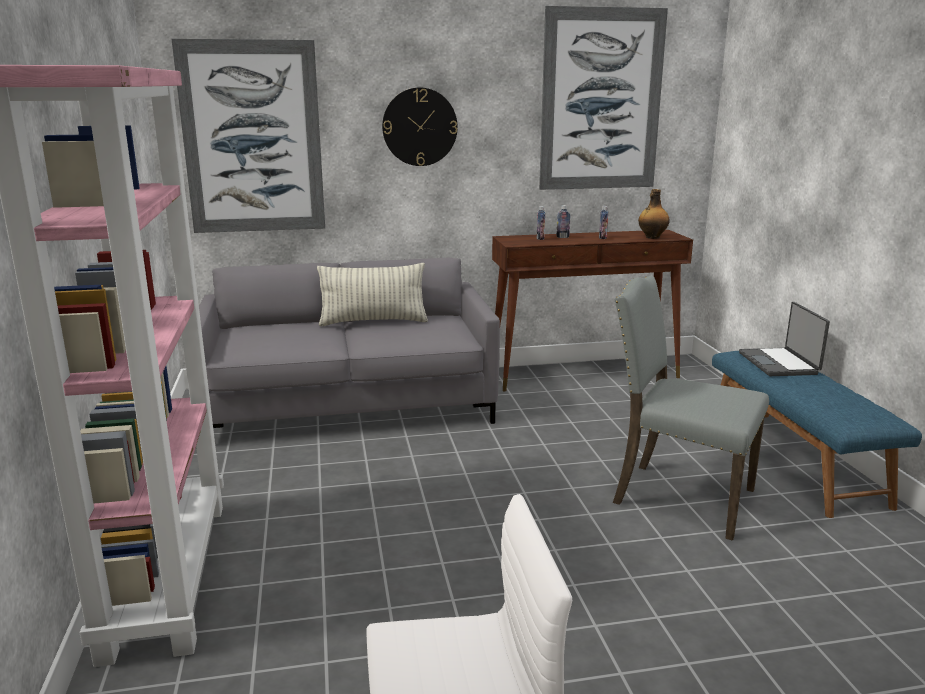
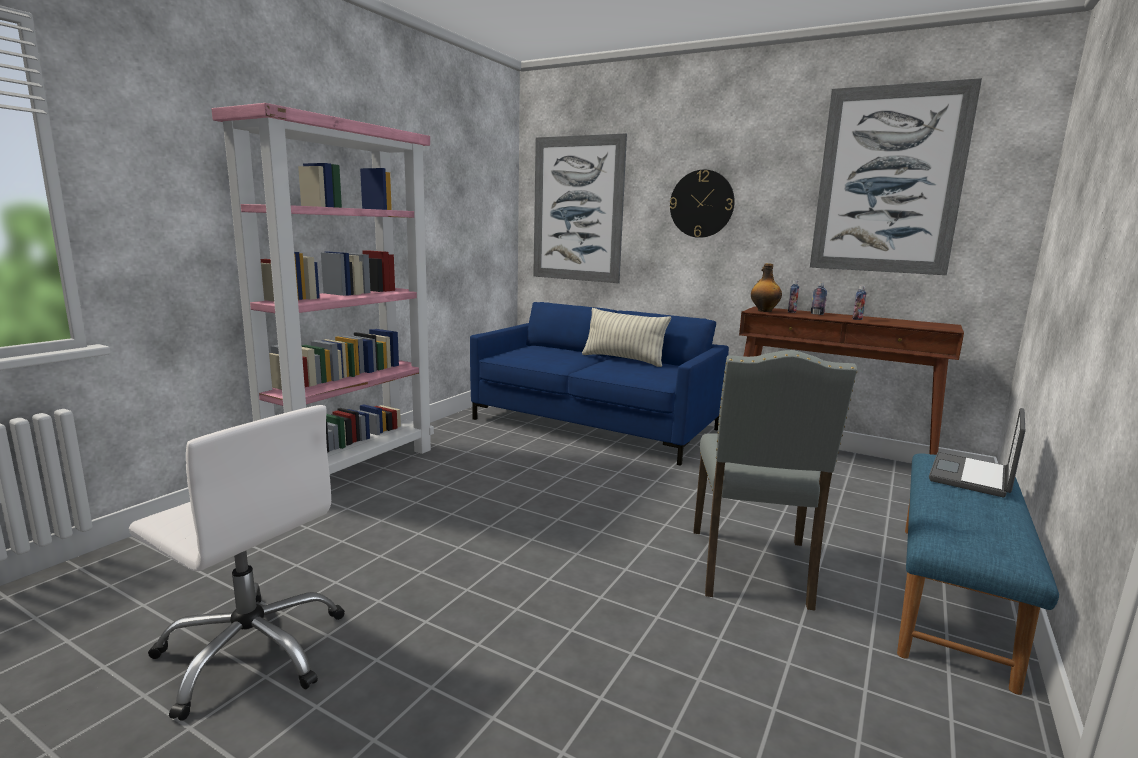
camera: 40 degrees right, 5 degrees down
(349, 406) = (594, 424): grey sofa -> blue sofa
(652, 237) = (916, 325): bottle -> bottle (764, 311)
(679, 497) = (752, 568): grey chair -> grey chair turned 150 degrees counterclockwise

